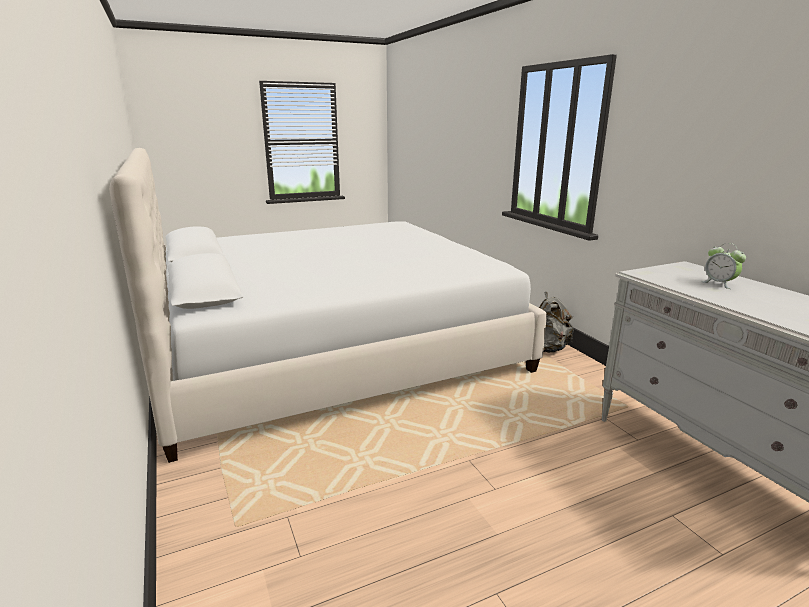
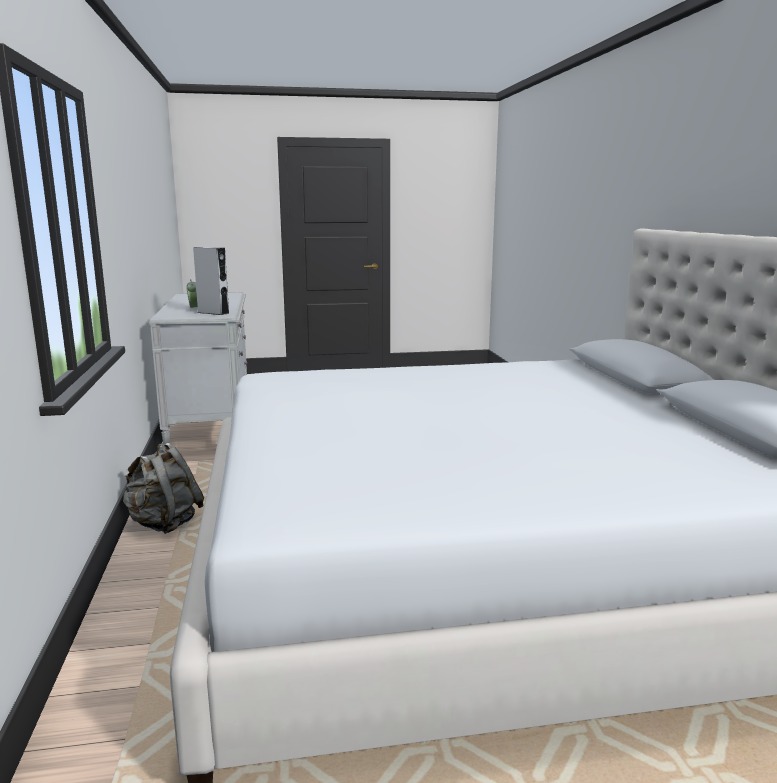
camera: 165 degrees left, 5 degrees down
(670, 277) = (213, 313): none -> grey speaker

